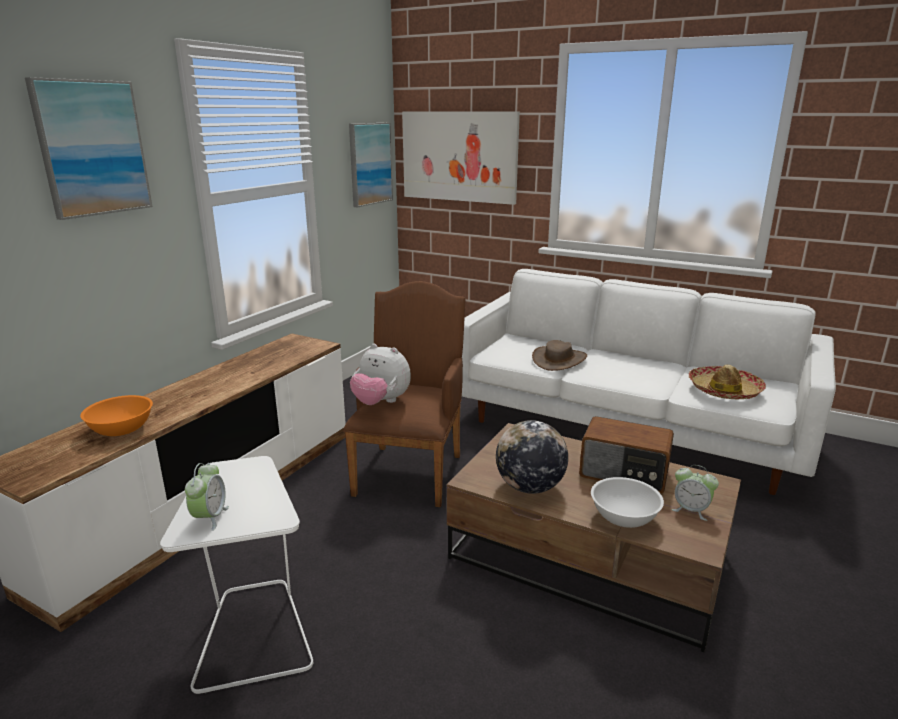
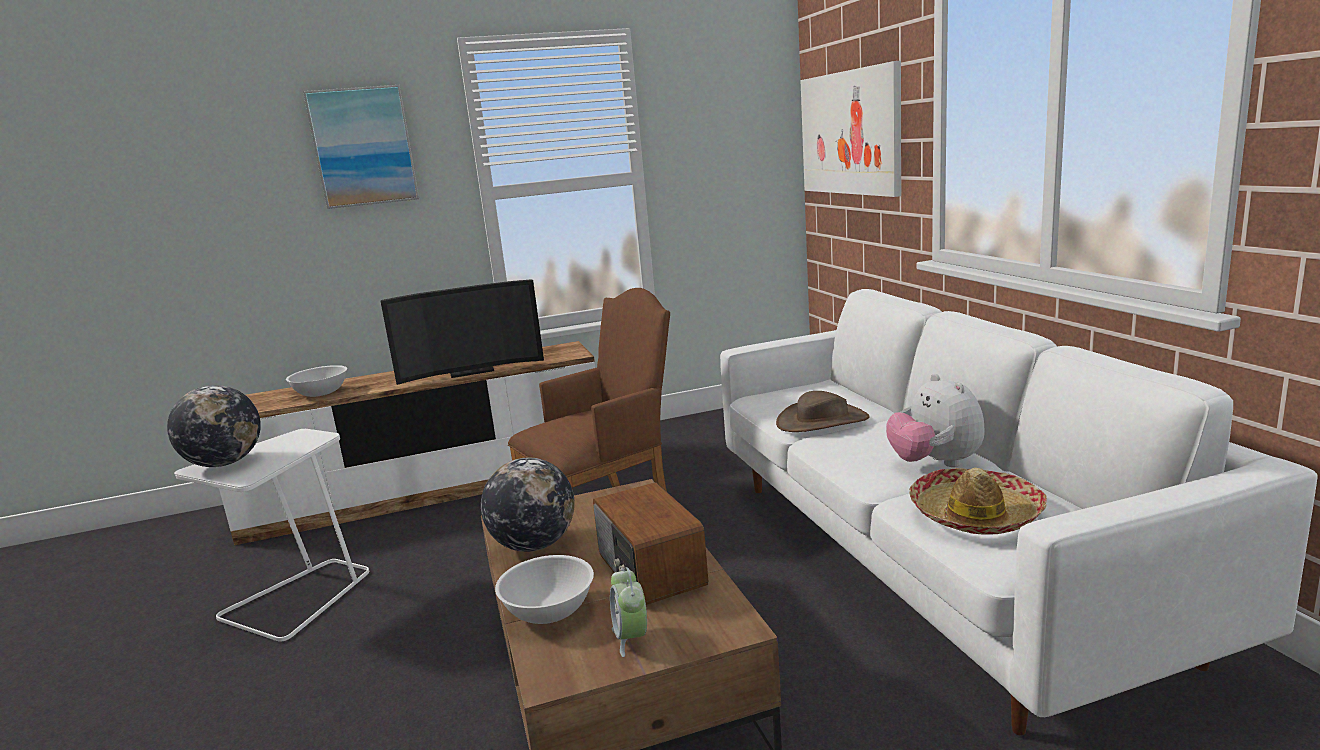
camera: 45 degrees right, 5 degrees down
(121, 429) = (321, 393): orange bowl -> white bowl
(210, 517) = (224, 463): alarm clock -> globe
(252, 375) = (471, 371): none -> television
(369, 164) = (747, 150): picture -> none
(381, 402) = (551, 422): plush toy -> plush toy (935, 463)

